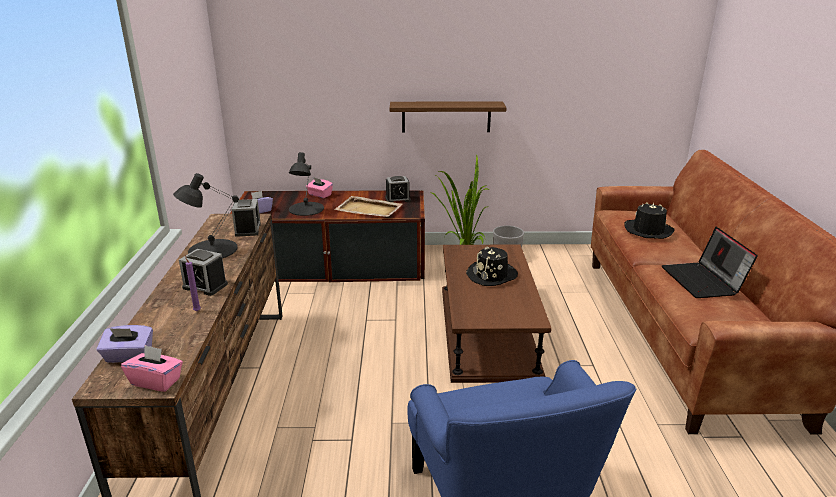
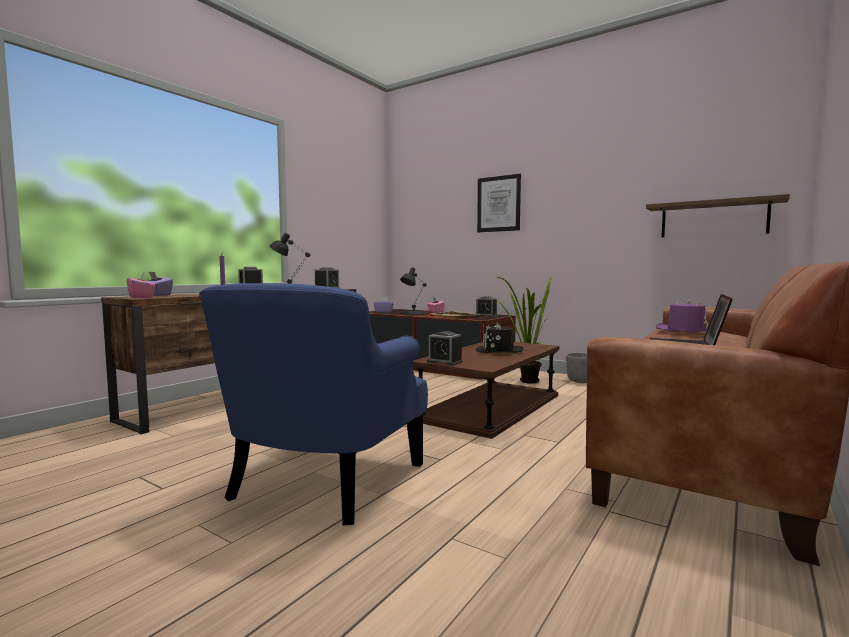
camera: 35 degrees right, 20 degrees down
(397, 57) = (498, 204): none -> picture
(446, 116) = (535, 250): brown shelf -> brown shelf (713, 219)
(485, 320) = (444, 362): none -> alarm clock
(648, 230) = (685, 331): black hat -> purple hat

